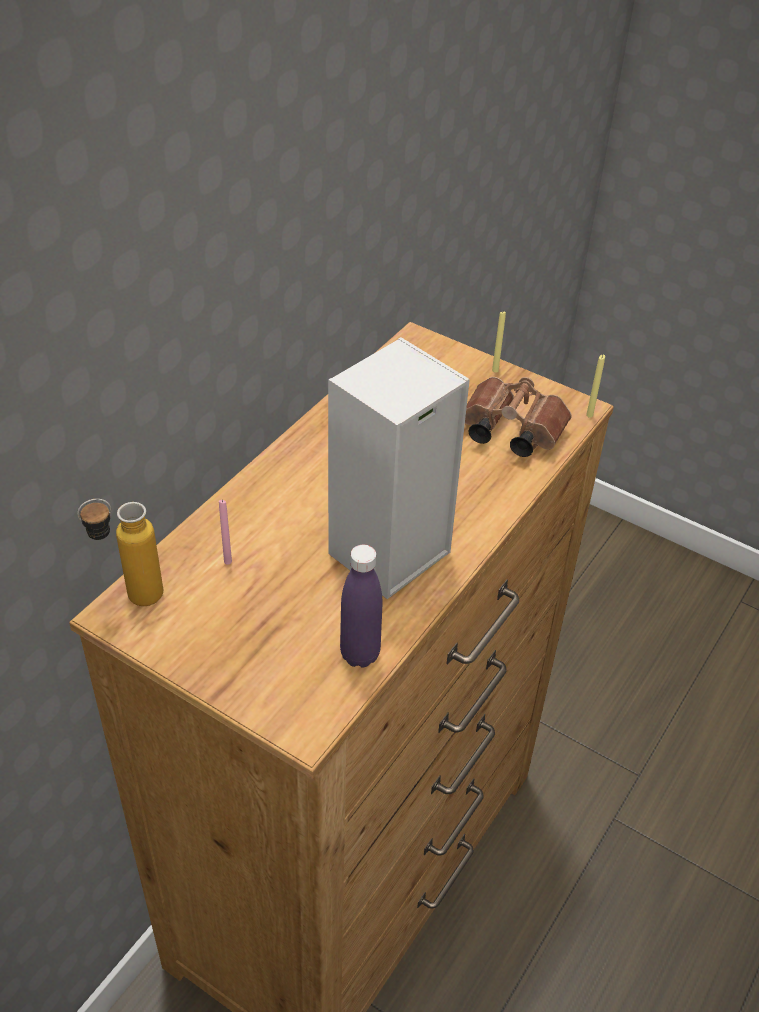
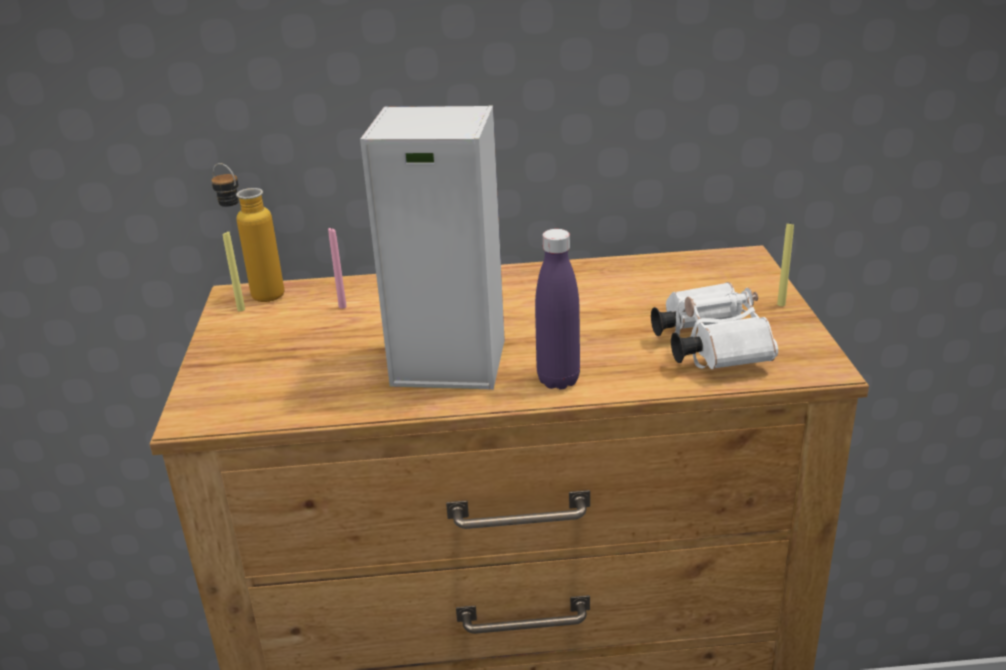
camera: 55 degrees right, 15 degrees down
(360, 654) = (305, 403): purple bottle -> purple bottle (558, 380)
(508, 431) = (708, 346): brown binoculars -> white binoculars
(589, 415) = (821, 376): yellow candle -> yellow candle (241, 309)

